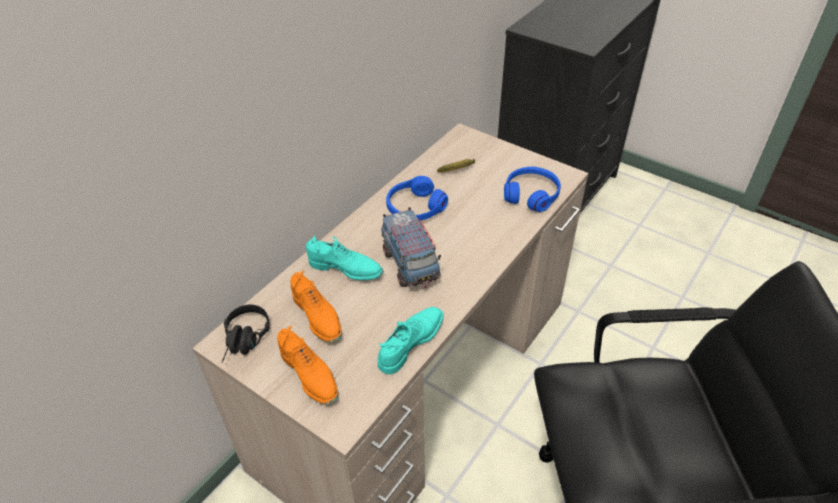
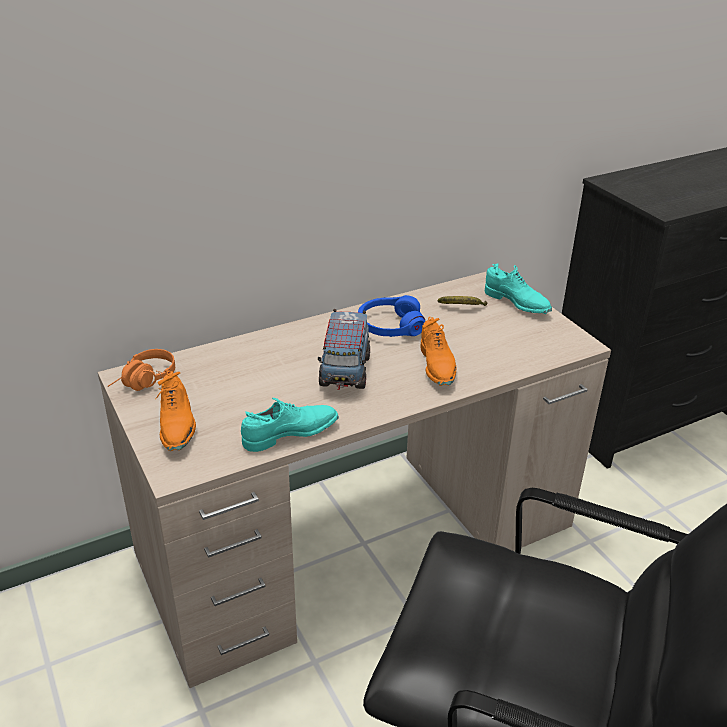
camera: 25 degrees right, 10 degrees down
(245, 342) = (144, 382): black headphones -> orange headphones
(318, 317) = (222, 384): orange shoe -> orange shoe (437, 366)
(346, 269) = (279, 355): turquoise shoe -> turquoise shoe (517, 303)
(531, 195) = (525, 350): blue headphones -> none

